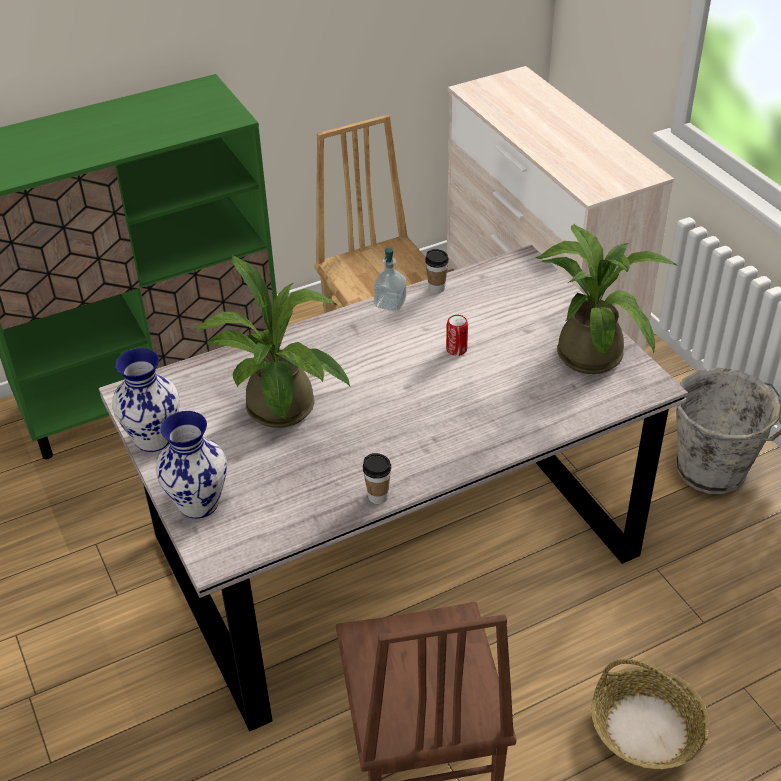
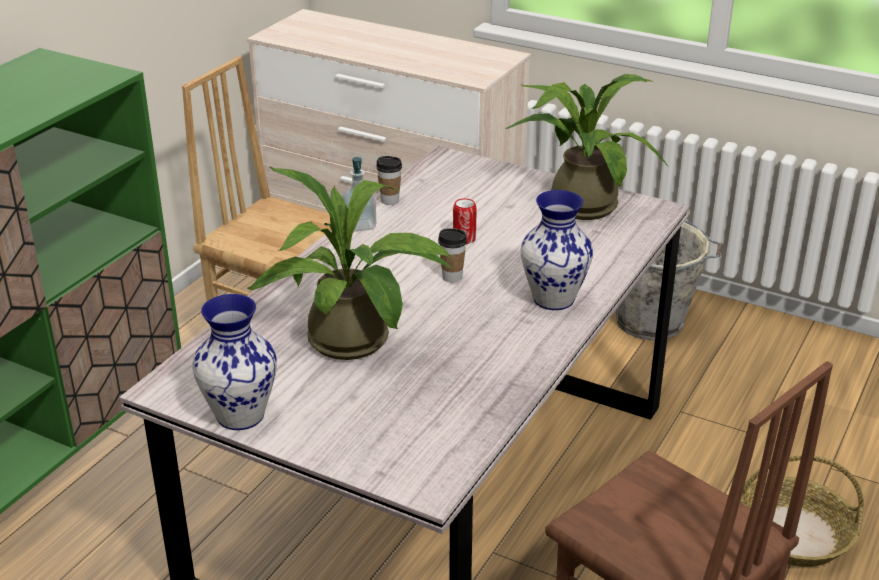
camera: 35 degrees left, 10 degrees down
(198, 503) = (356, 449): vase -> vase (552, 299)
(378, 496) = (528, 372): cup -> cup (452, 277)

